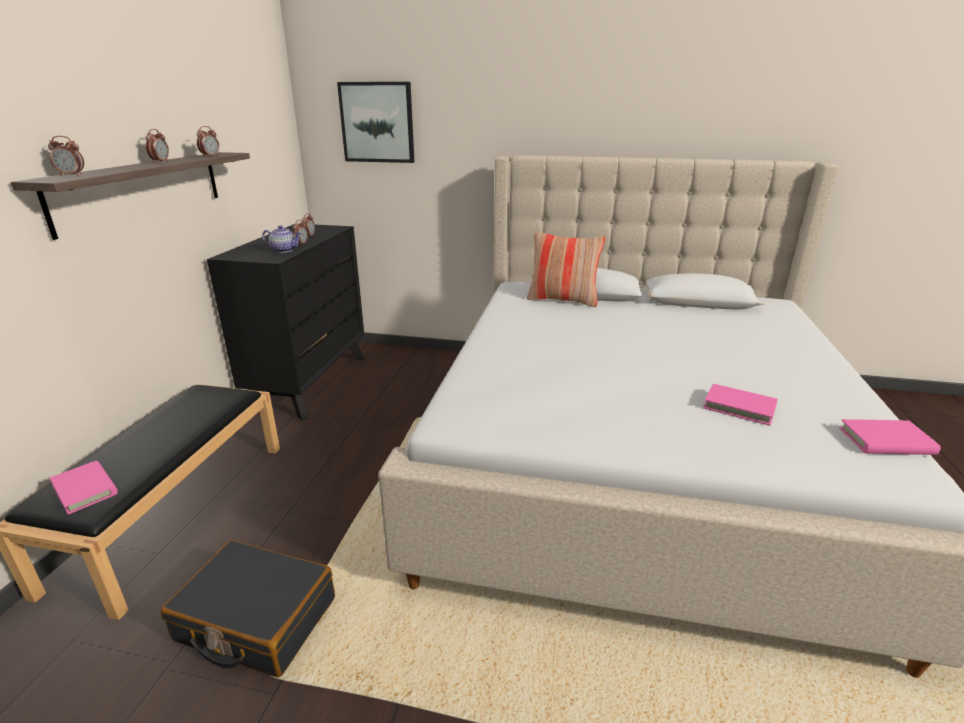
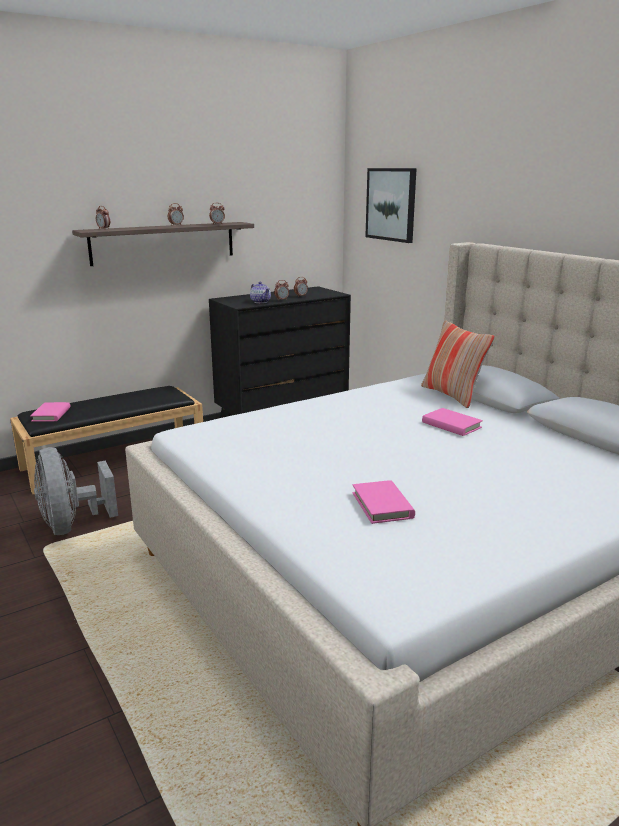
camera: 45 degrees right, 5 degrees down
(256, 620) = (72, 525): black suitcase -> grey fan
(886, 441) = (439, 578): pink book -> pink book (451, 425)

